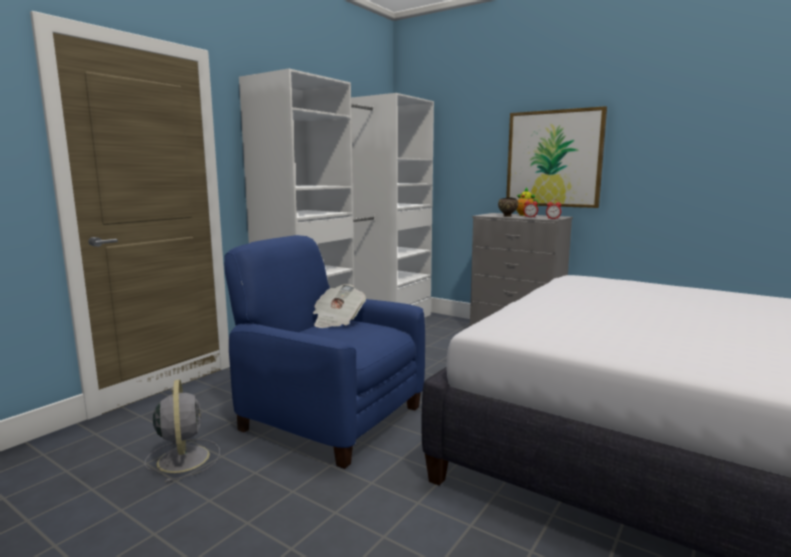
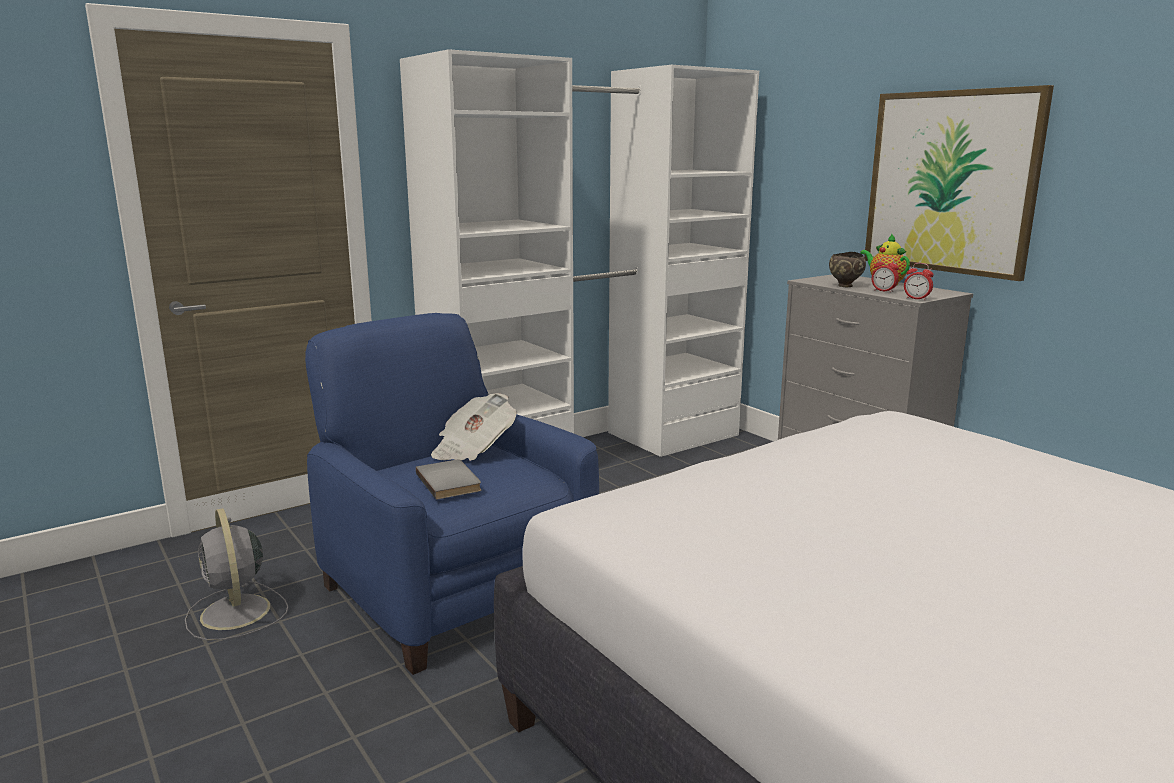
camera: 20 degrees right, 5 degrees up
(183, 458) = (236, 613): grey fan -> grey fan turned 150 degrees clockwise
(344, 337) = (451, 482): none -> grey book

